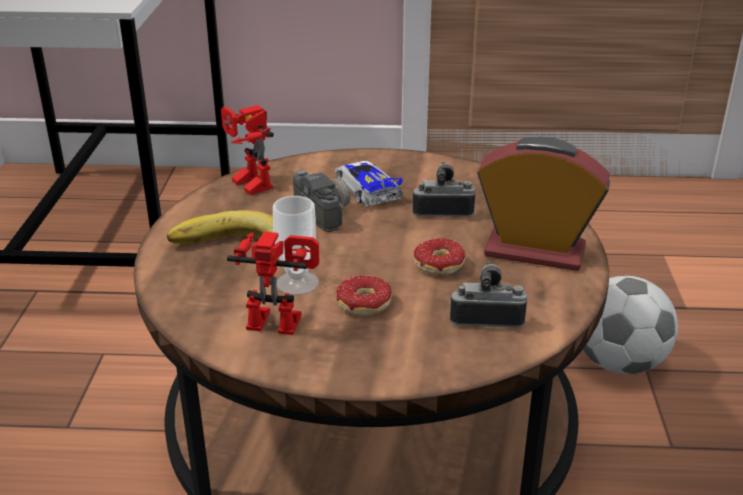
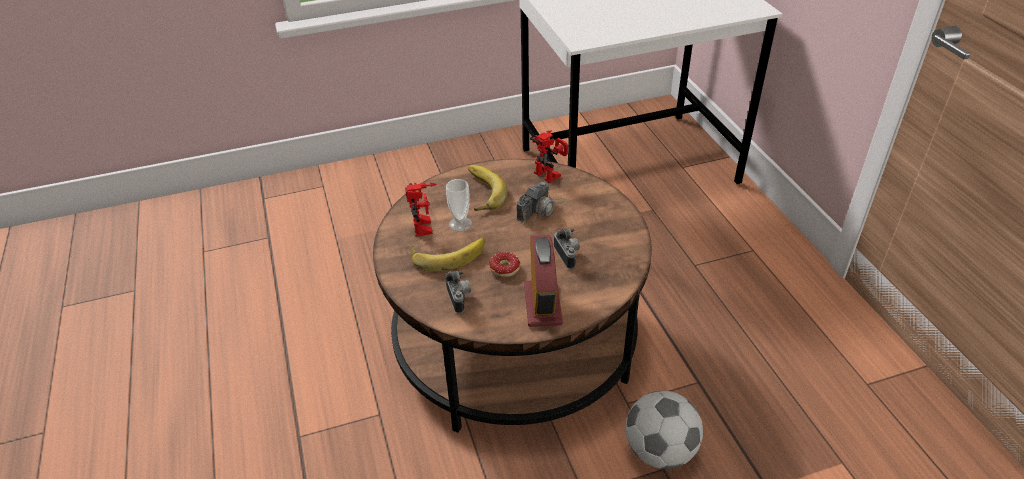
camera: 70 degrees right, 10 degrees up
(245, 184) = (551, 174): toy robot -> toy robot turned 105 degrees clockwise
(366, 187) = (578, 218): toy car -> none
(367, 310) = (447, 254): donut -> banana

